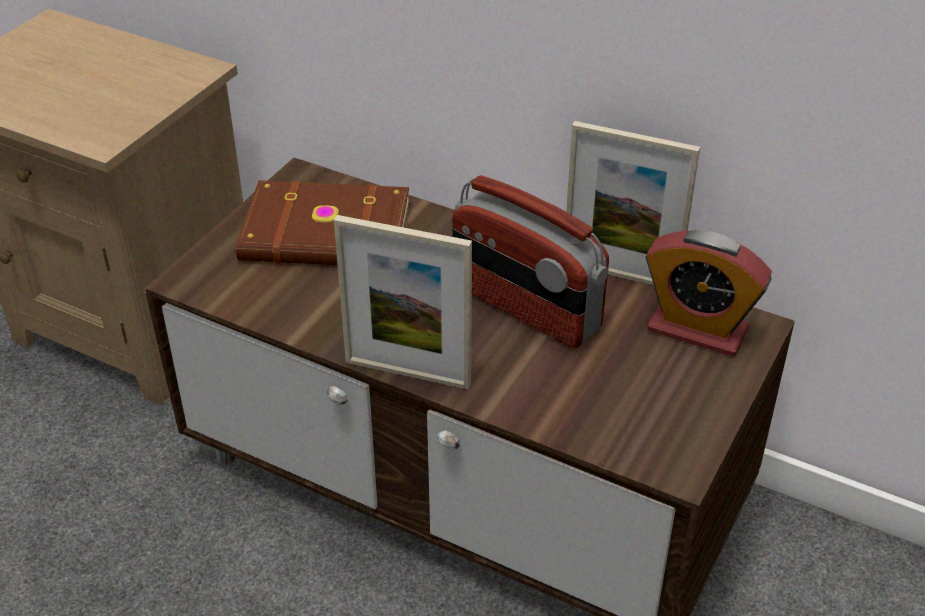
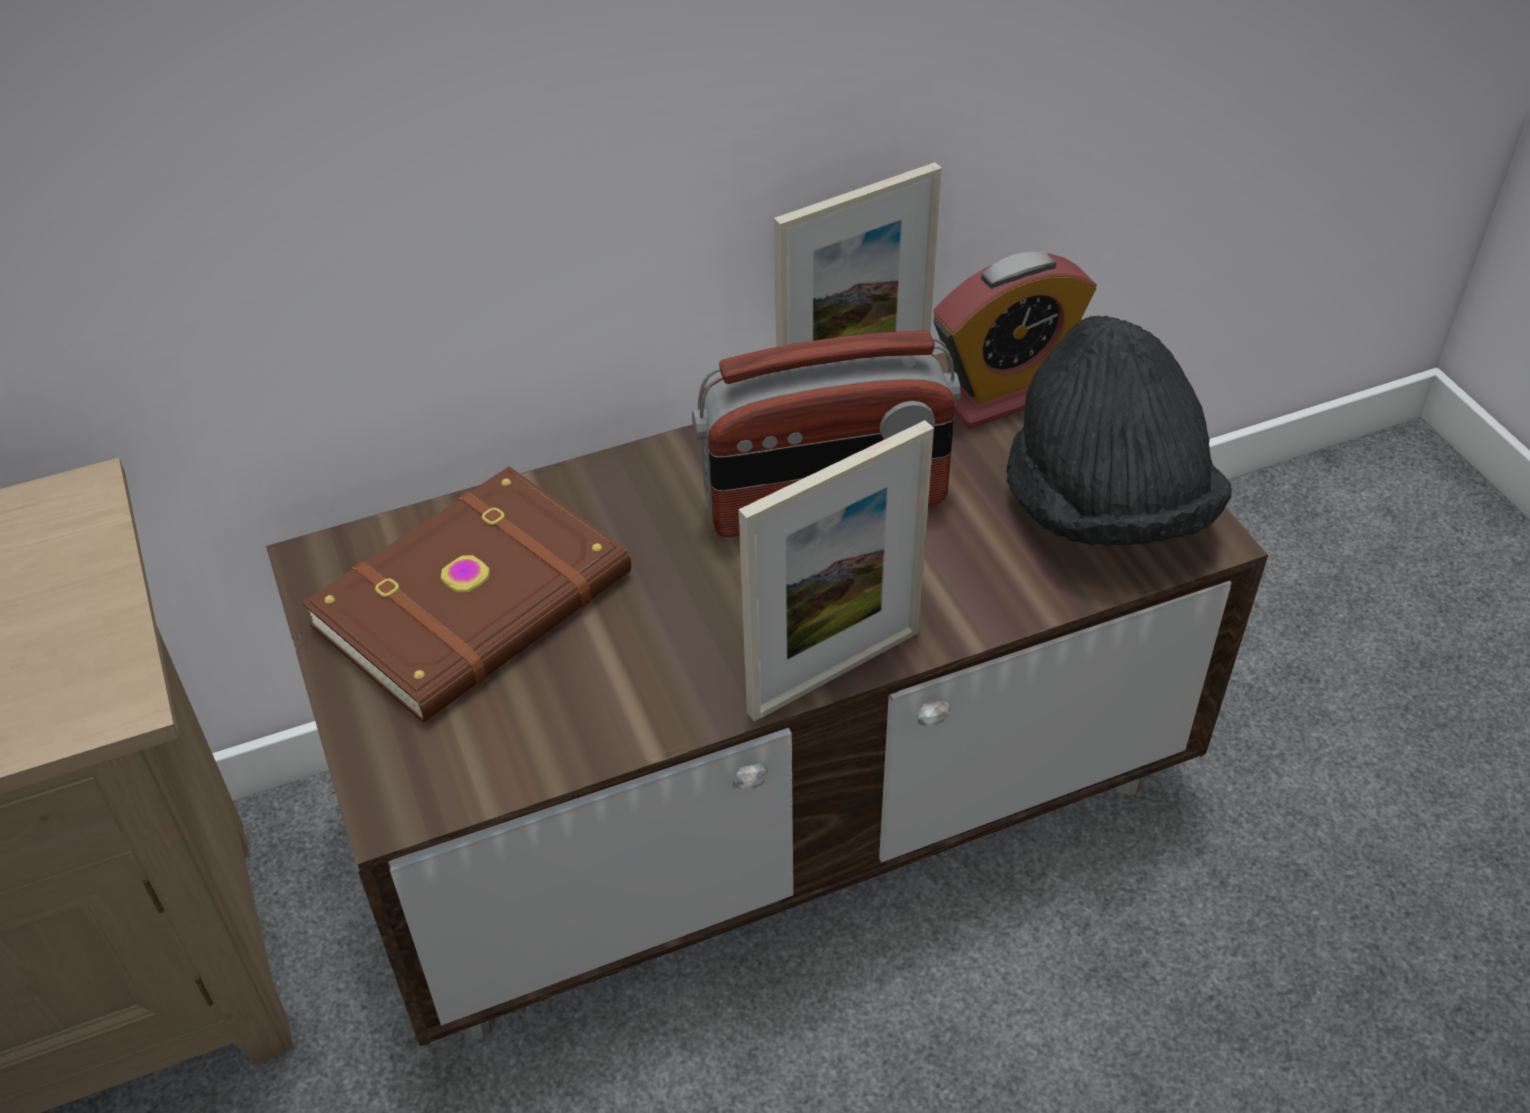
camera: 50 degrees left, 5 degrees up
(653, 415) = (1105, 506): none -> black hat

